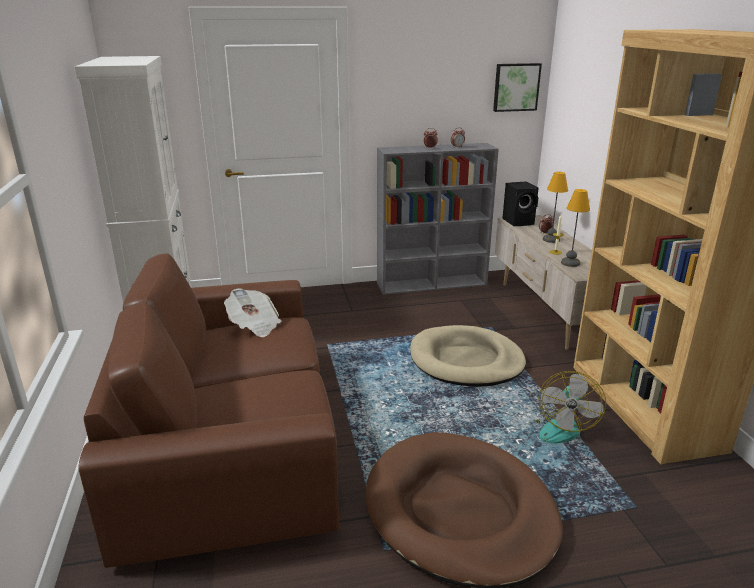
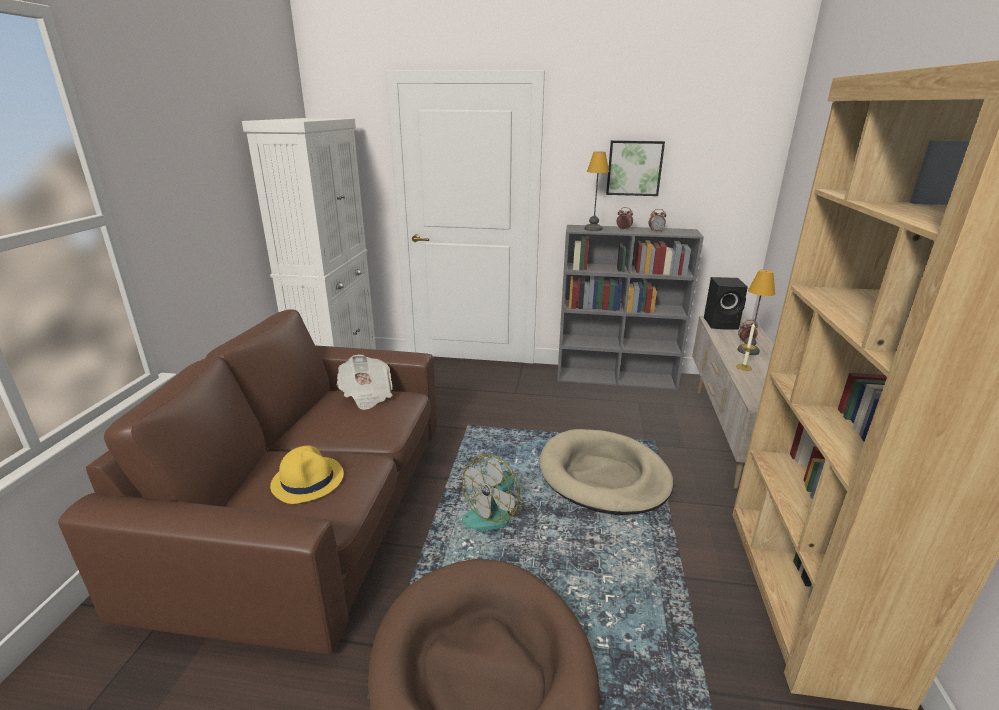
camera: 20 degrees right, 0 degrees up
(263, 398) = (308, 480): none -> yellow hat
(516, 87) = (740, 166): picture -> picture (634, 168)
(559, 426) = (673, 592): fan -> fan (495, 513)
(571, 263) = (755, 384): table lamp -> table lamp (593, 229)

